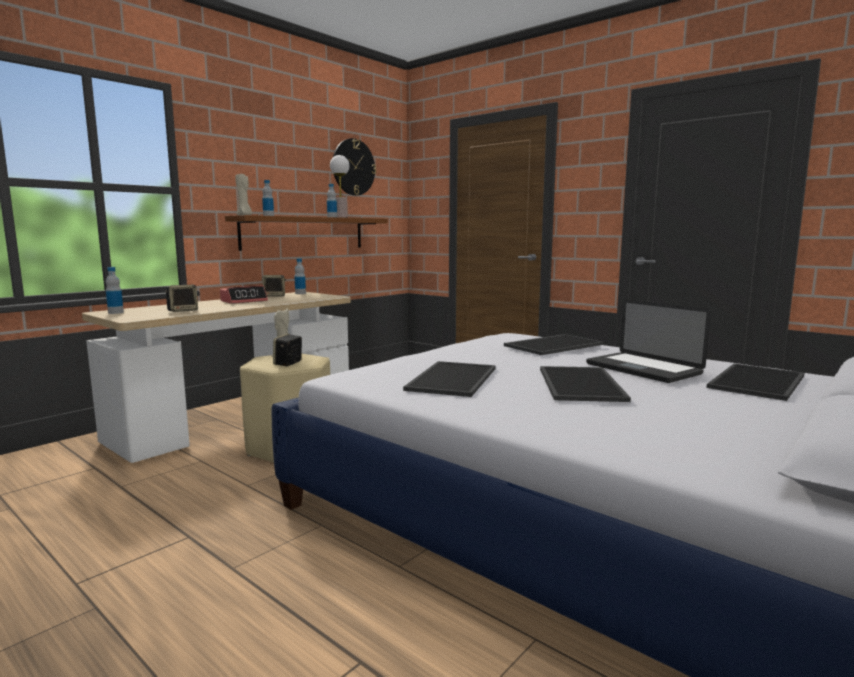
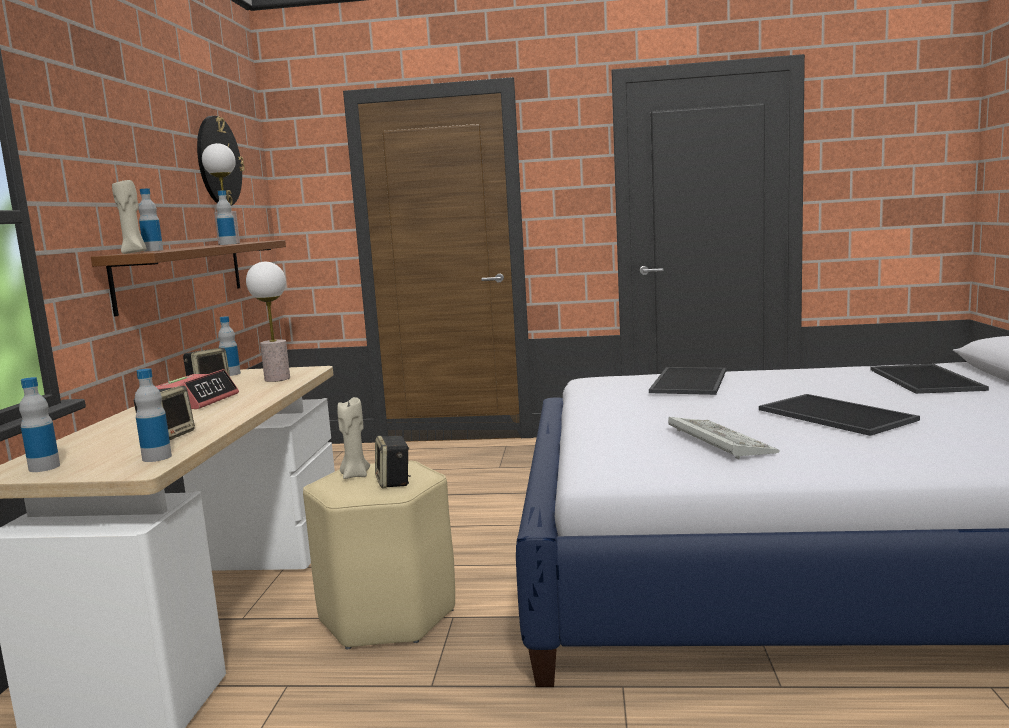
camera: 35 degrees left, 0 degrees up
(150, 316) = (157, 457): none -> bottle
(306, 298) = (277, 379): none -> table lamp
(451, 378) = (716, 441): tray -> keyboard
(642, 369) = (827, 388): laptop -> none

